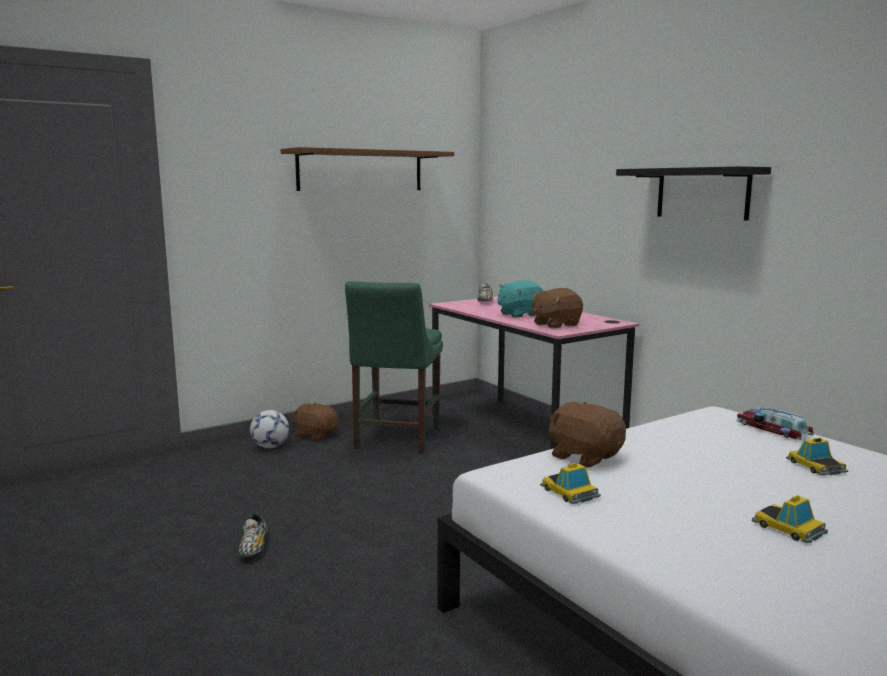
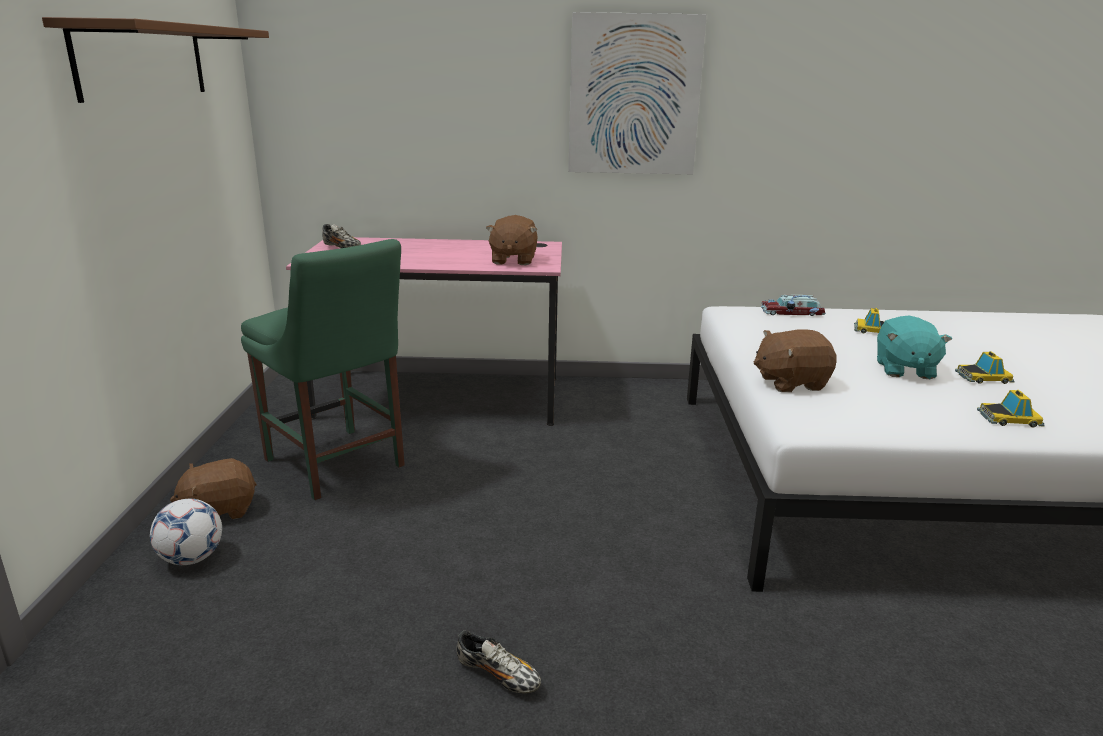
camera: 55 degrees left, 10 degrees up
(520, 314) = (438, 256): turquoise plush toy -> turquoise plush toy (904, 370)
(569, 492) = (873, 414): toy car -> toy car (1009, 419)
(702, 193) = (634, 96): black shelf -> picture

